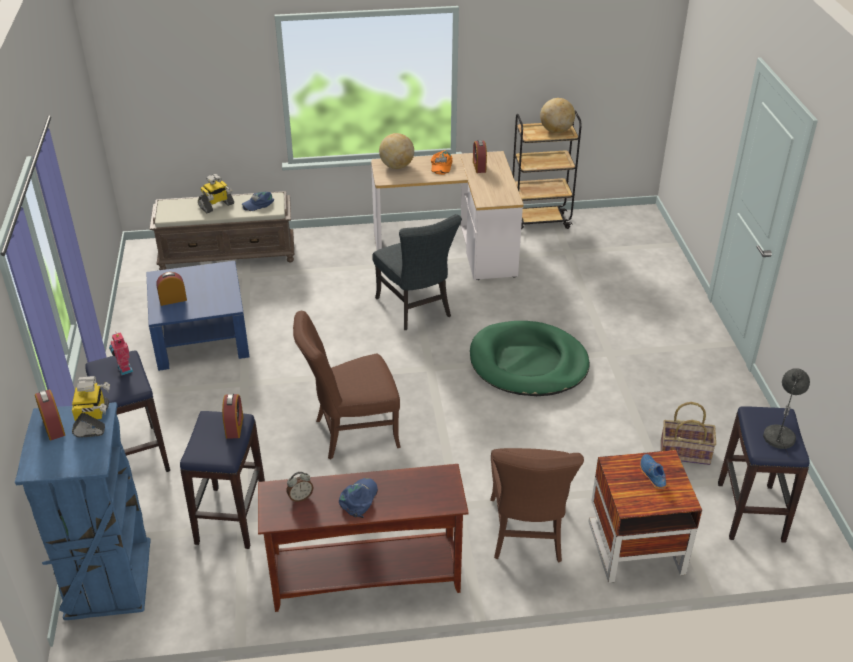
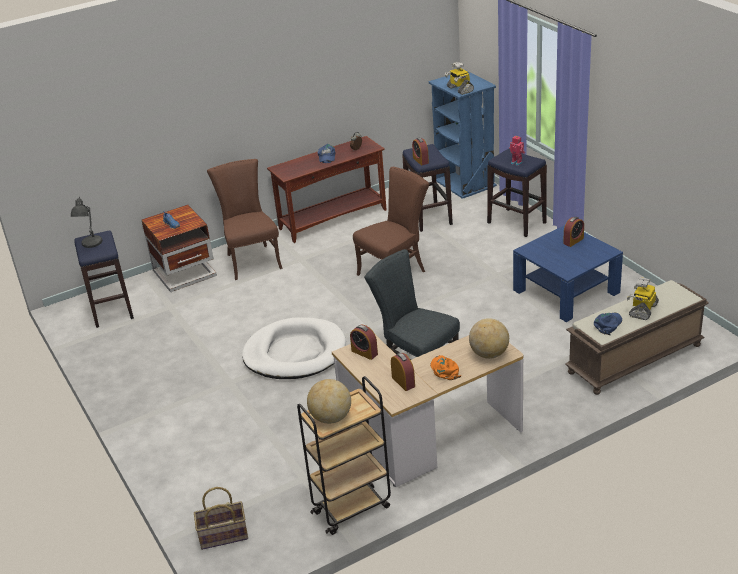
camera: 160 degrees right, 5 degrees down
(53, 427) = (475, 83): alarm clock -> alarm clock (364, 352)
(528, 363) = (295, 353): green dog bed -> white dog bed
(685, 452) = (157, 330): basket -> basket (223, 536)

